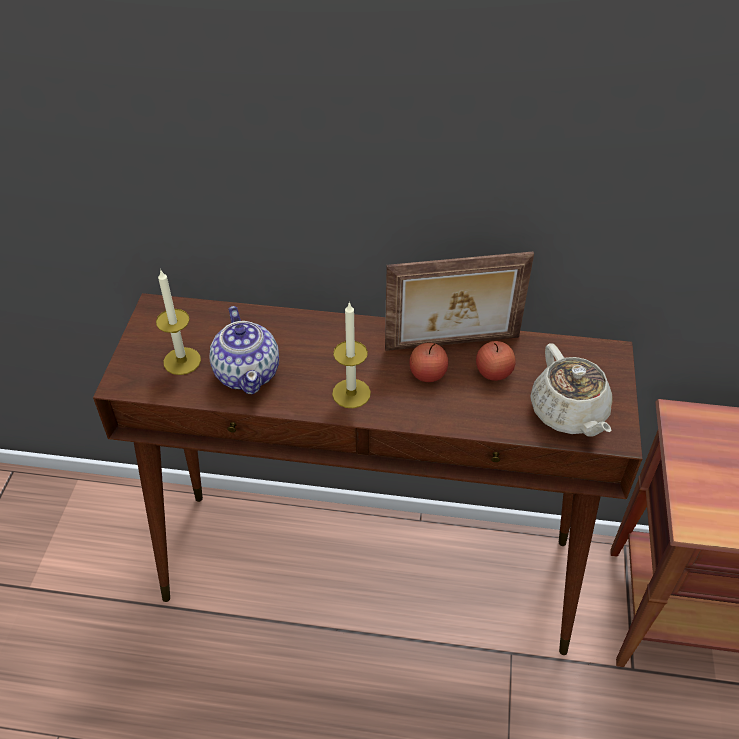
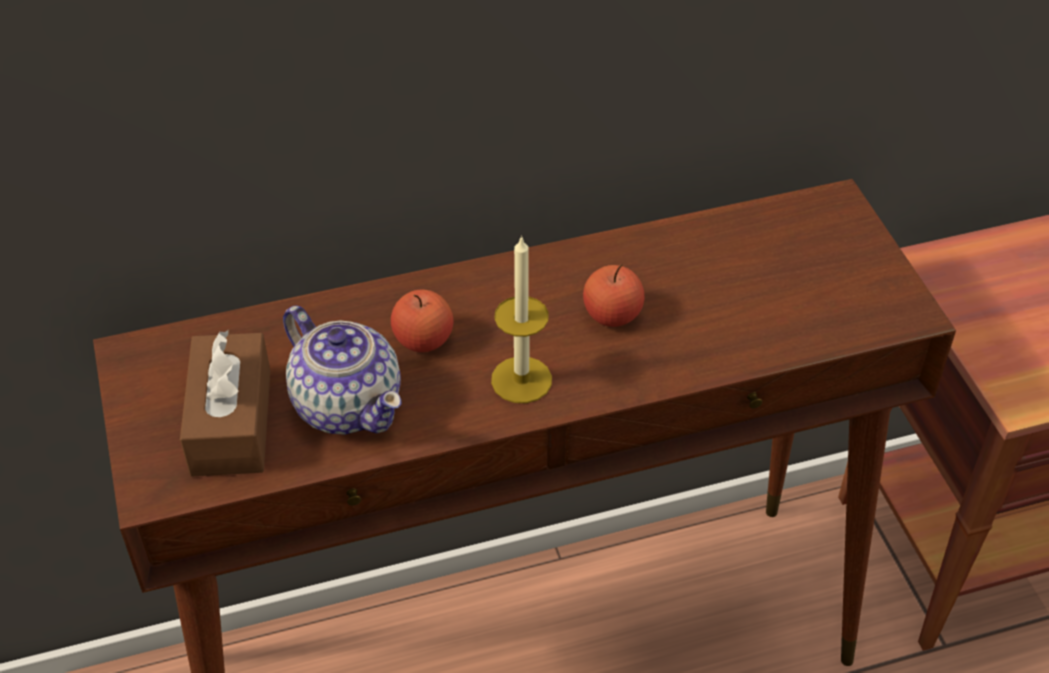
camera: 25 degrees left, 0 degrees up
(182, 361) = (231, 422): candle -> brown tissue box
(452, 344) = (621, 261): picture frame -> none
(493, 372) = (700, 281): apple -> apple (423, 339)
(568, 413) = (831, 303): beige teapot -> none

